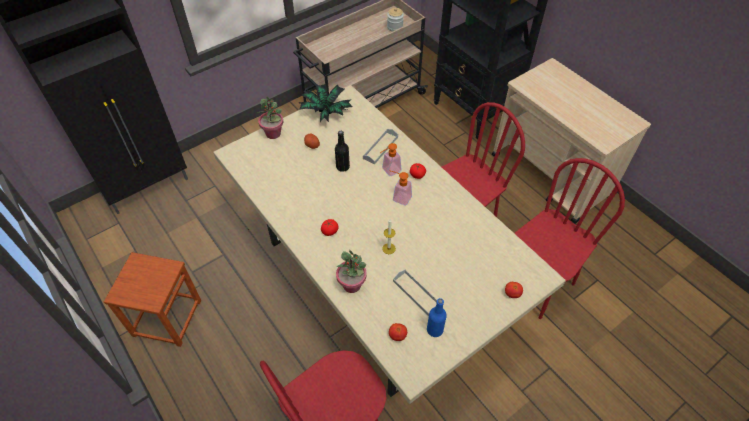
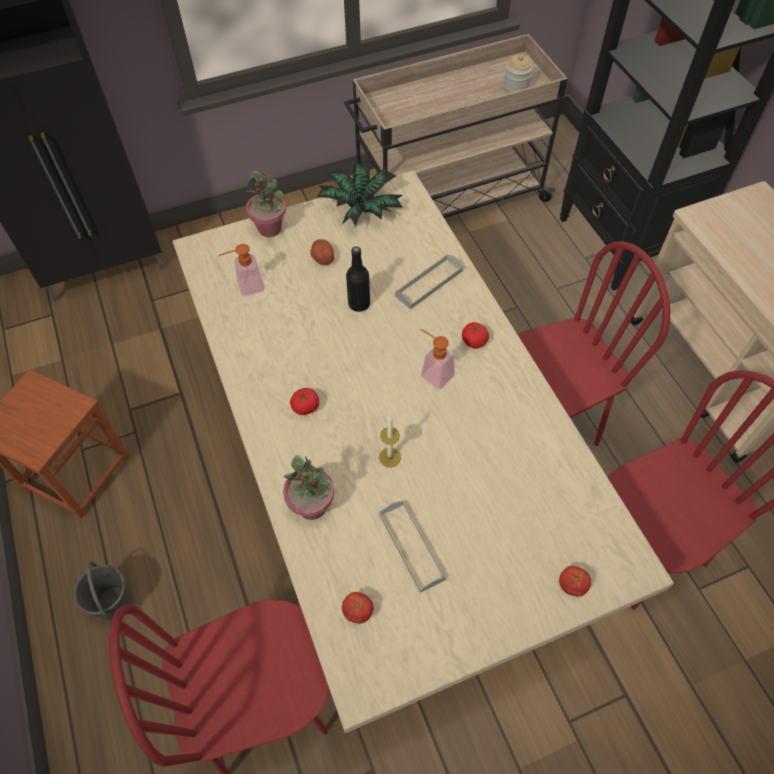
camera: 15 degrees right, 5 degrees up
(219, 393) = (114, 602): none -> grey bucket
(388, 171) = (430, 325): soap dispenser -> soap dispenser (246, 287)
(434, 330) = (421, 617): blue bottle -> none

